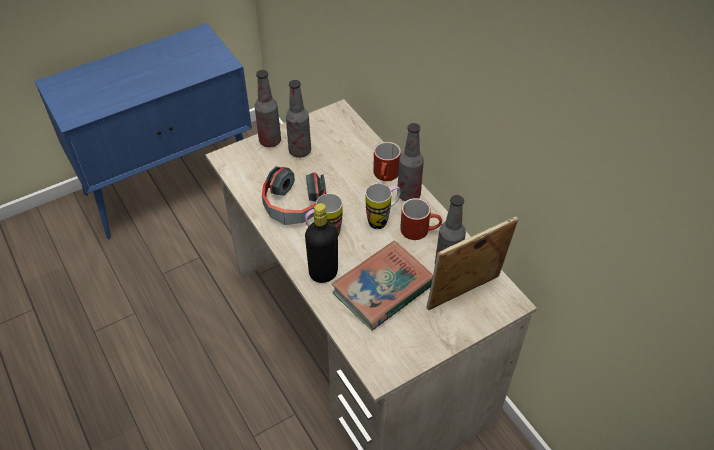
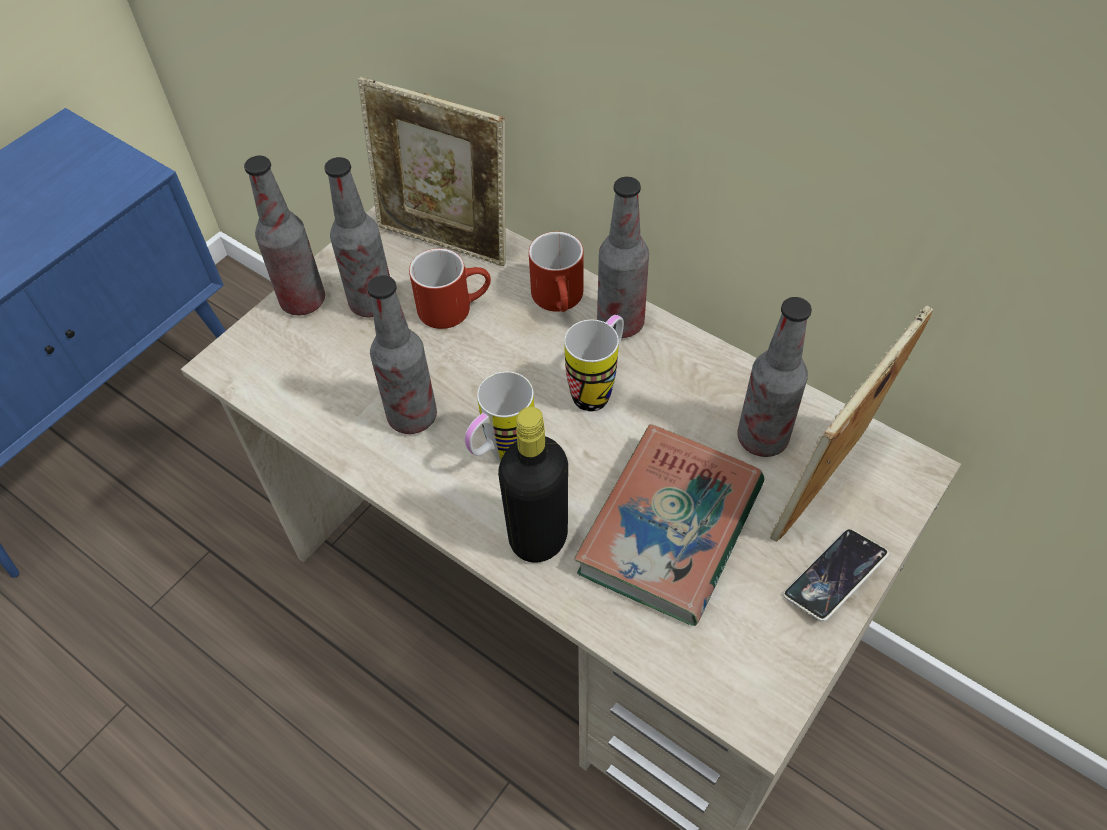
camera: 20 degrees left, 5 degrees up
(294, 205) = (412, 416): headphones -> bottle
(346, 133) = (445, 241): none -> picture frame
(420, 229) = (677, 384): red mug -> red mug (454, 306)
(446, 333) = (834, 577): none -> phone

